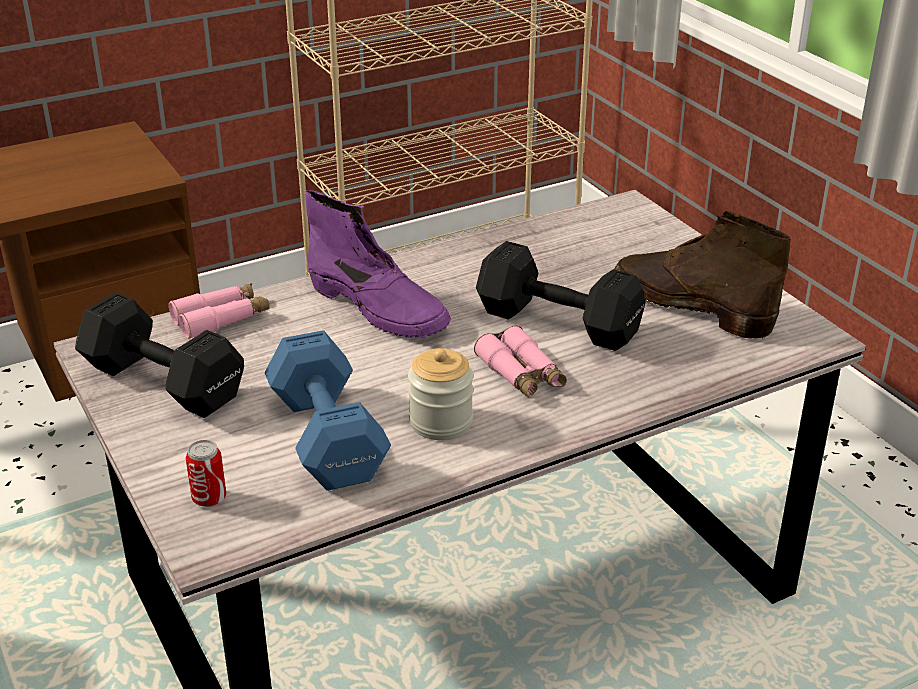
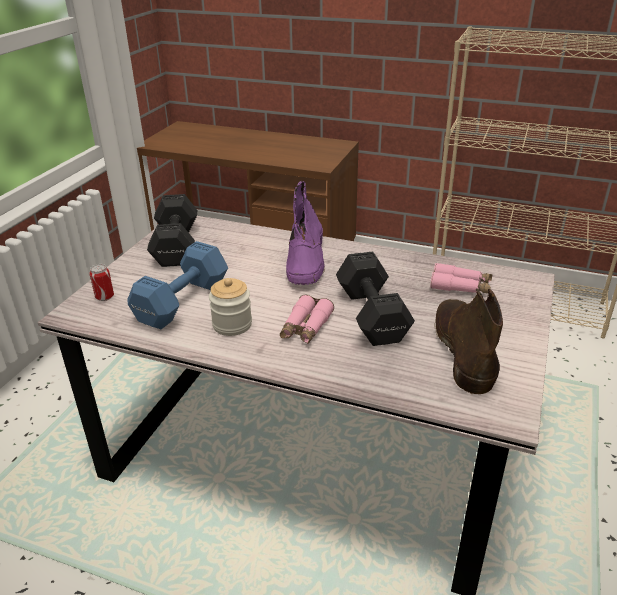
camera: 50 degrees right, 0 degrees up
(221, 319) = (240, 233): pink binoculars -> pink binoculars (460, 286)

